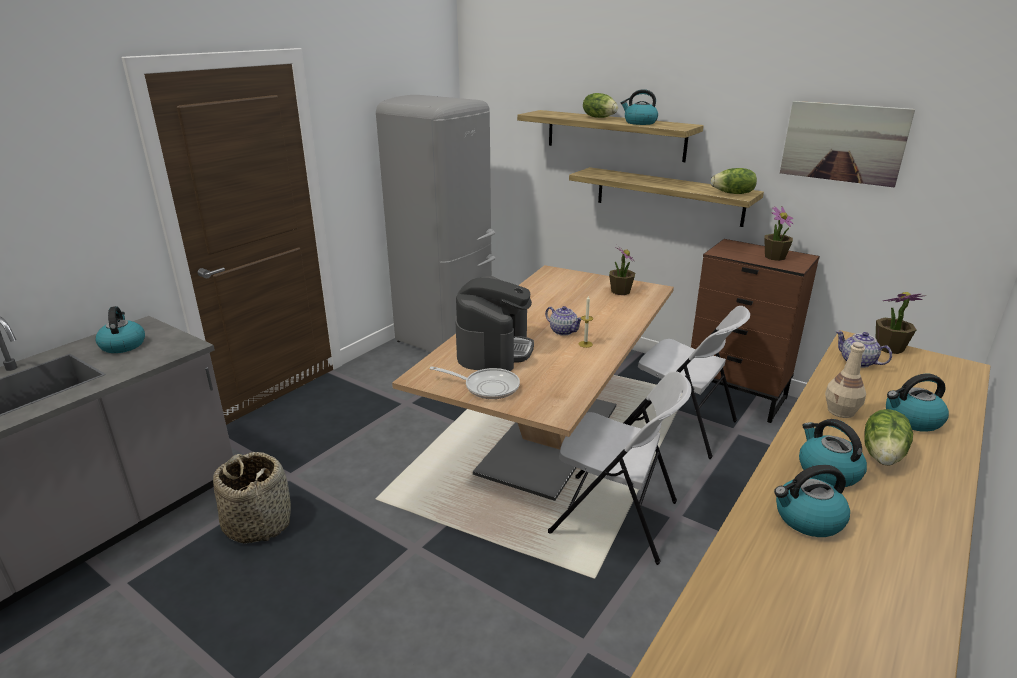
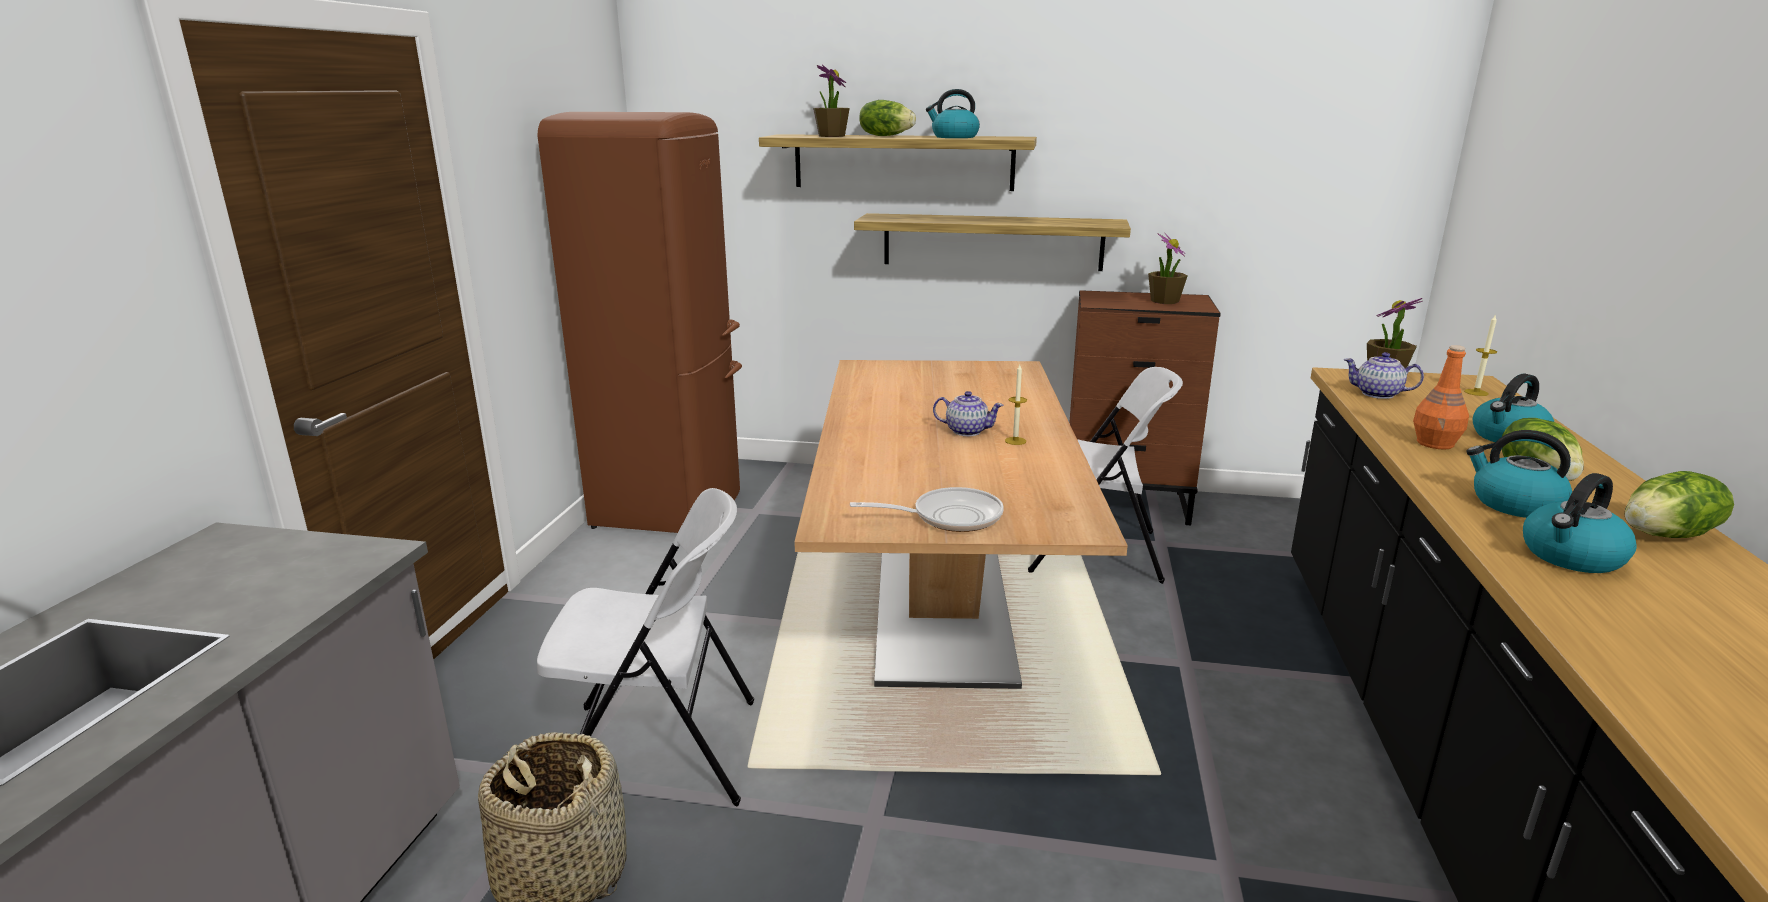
camera: 25 degrees left, 5 degrees down
(123, 345) = (213, 579): kettle -> none
(448, 337) = (672, 507): grey fridge -> brown fridge
(494, 349) = (899, 469): coffee machine -> none
(614, 517) = (1114, 687): white chair -> white chair (657, 752)
(620, 291) = (981, 375): potted plant -> potted plant (831, 136)
(733, 193) = (1099, 223): lettuce -> lettuce (1667, 535)
(841, 411) = (1435, 443): beige bottle -> orange bottle
(843, 143) = (1223, 145): picture -> none
(948, 377) = (1476, 392): none -> candle

